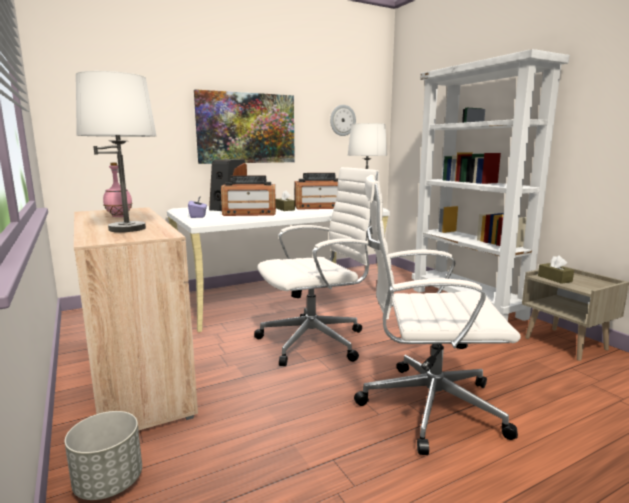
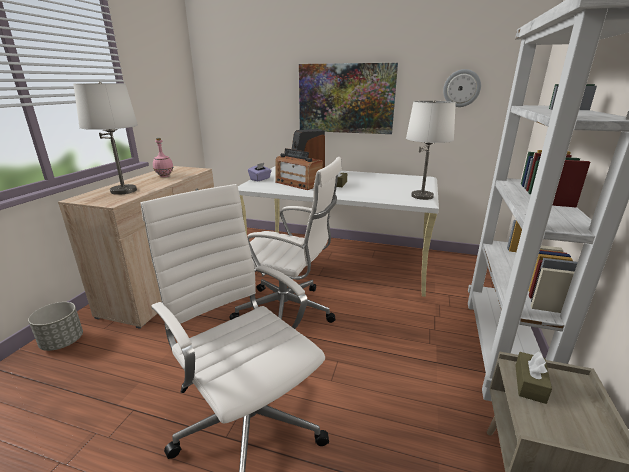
camera: 45 degrees right, 10 degrees up
(318, 207) = (373, 188): radio -> none

